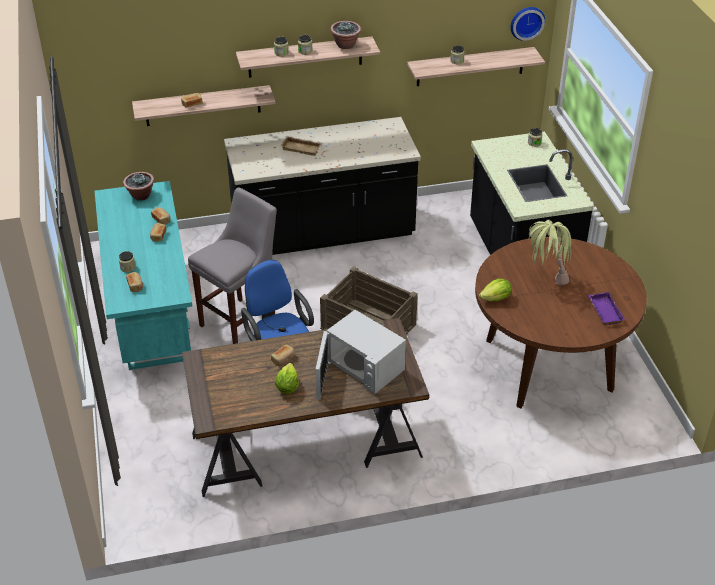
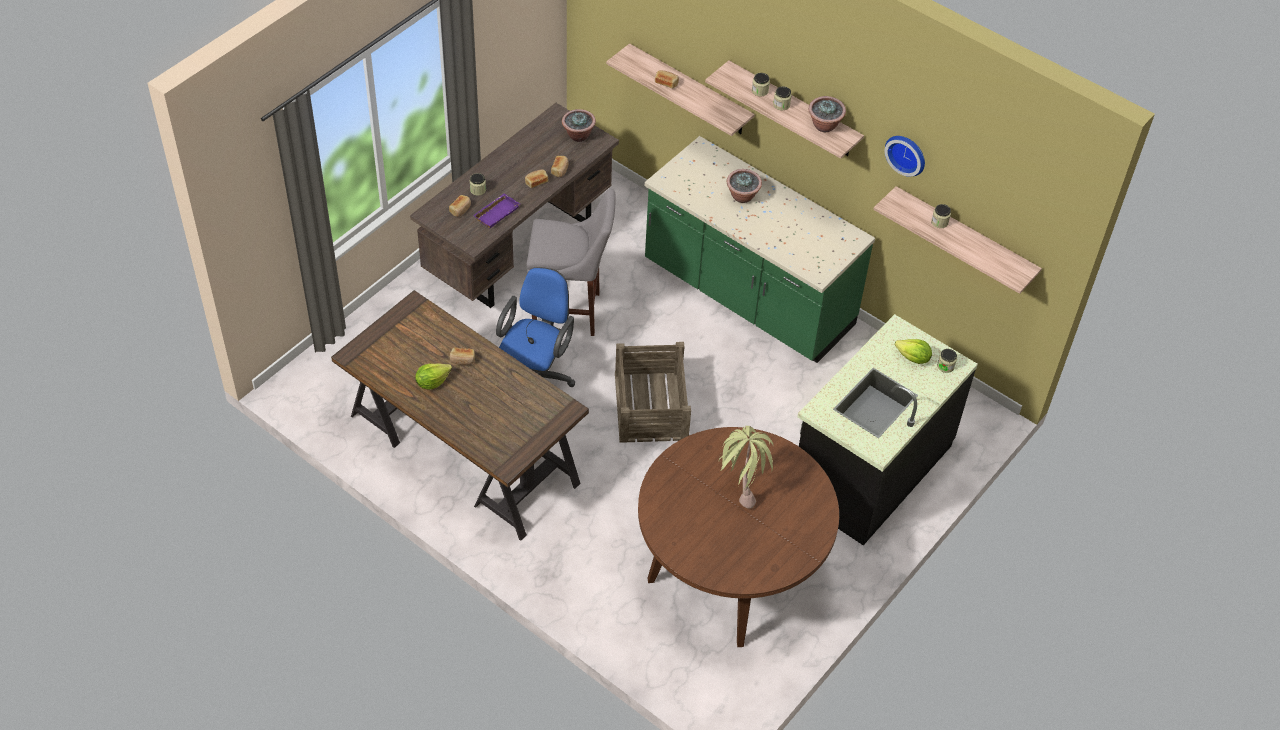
camera: 50 degrees right, 10 degrees up
(151, 317) = (519, 249): turquoise desk -> brown desk
(302, 148) = (742, 197): beige tray -> potted plant
(323, 234) = (747, 296): black counter -> green counter
(361, 367) = (499, 417): white microwave -> none
(496, 299) = (675, 464): lettuce -> lettuce (913, 358)
(526, 22) = (1037, 235): wall clock -> wall clock (907, 153)
(604, 311) = (736, 558): purple tray -> purple tray (496, 212)

